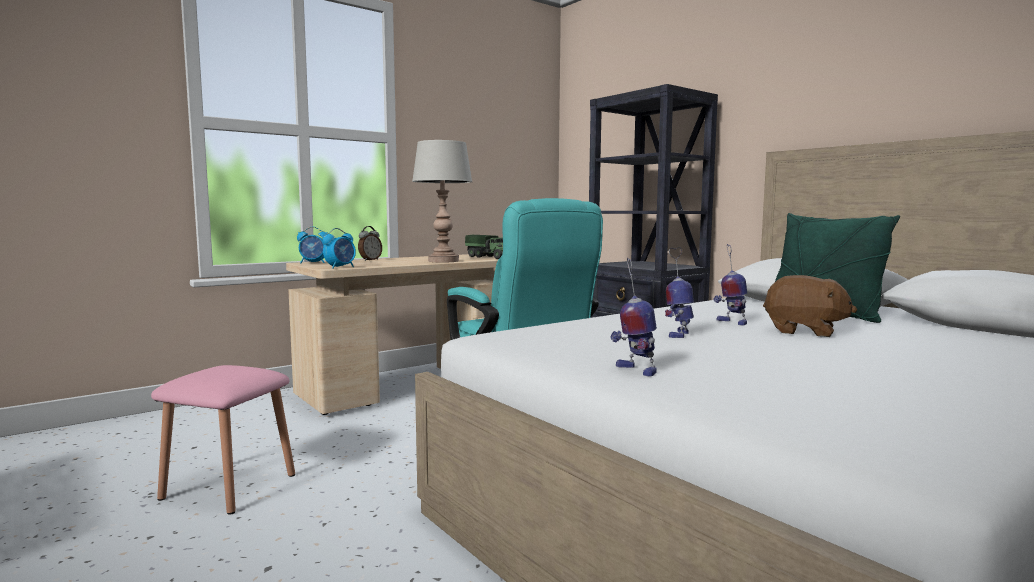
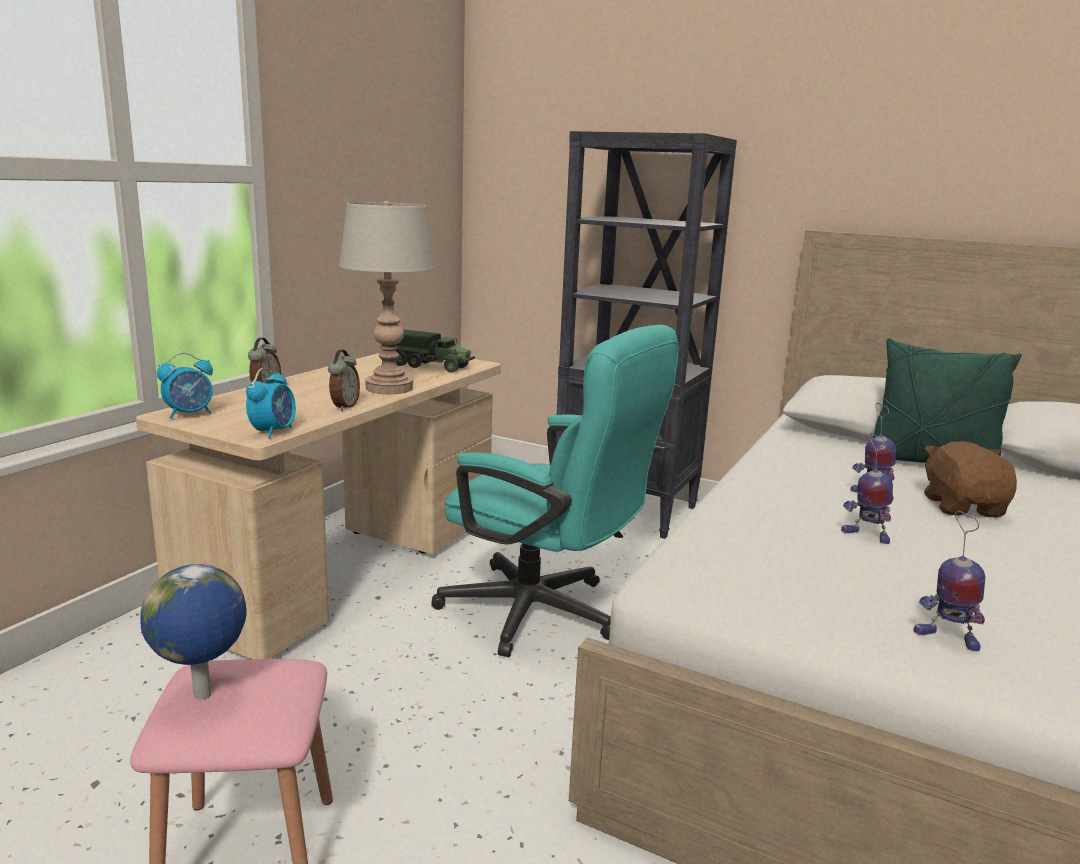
camera: 25 degrees left, 10 degrees up
(204, 371) = (203, 696): none -> globe
(400, 264) = (344, 407): none -> alarm clock
(678, 334) = (865, 536): toy robot -> toy robot turned 60 degrees counterclockwise
(804, 331) = (963, 507): brown plush toy -> brown plush toy turned 90 degrees counterclockwise

